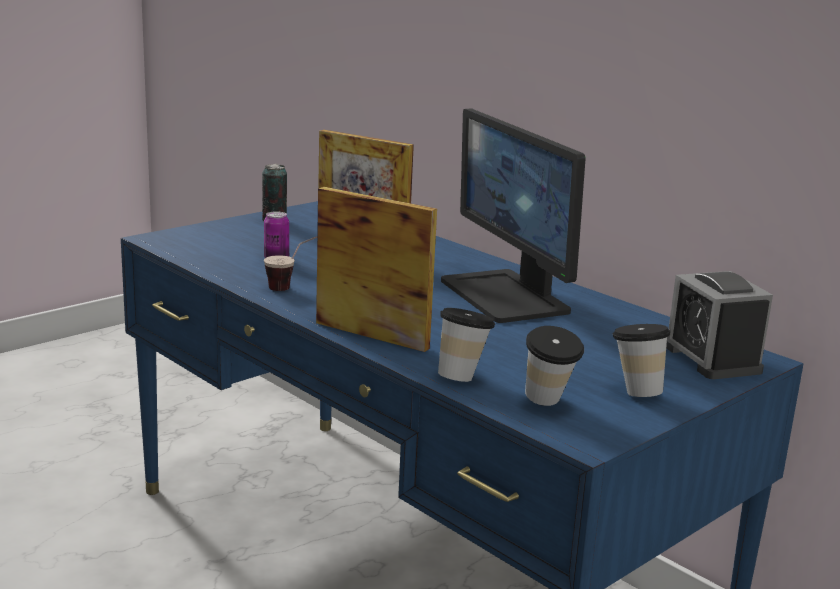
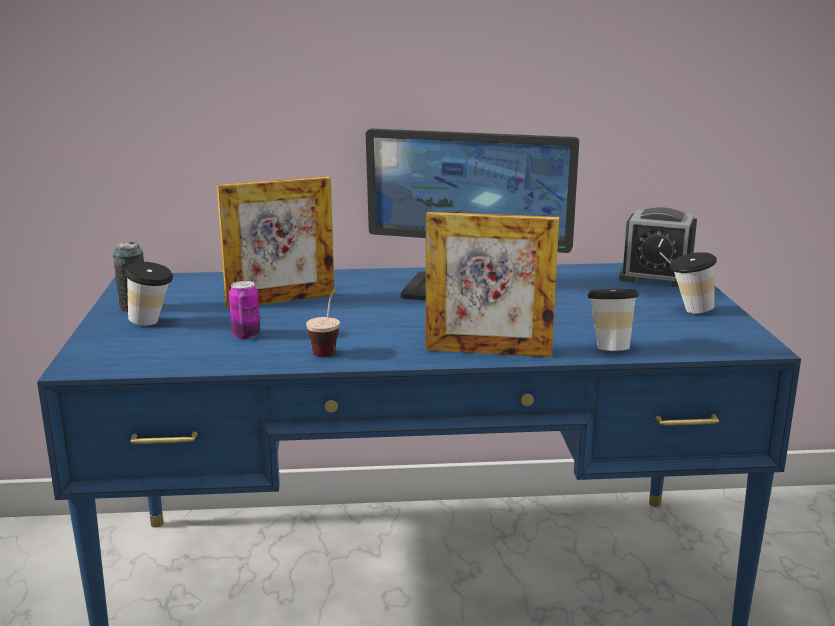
camera: 50 degrees left, 0 degrees up
(371, 335) = (488, 351): picture frame -> picture frame turned 150 degrees counterclockwise
(548, 403) = (686, 338): cup -> cup (152, 323)

